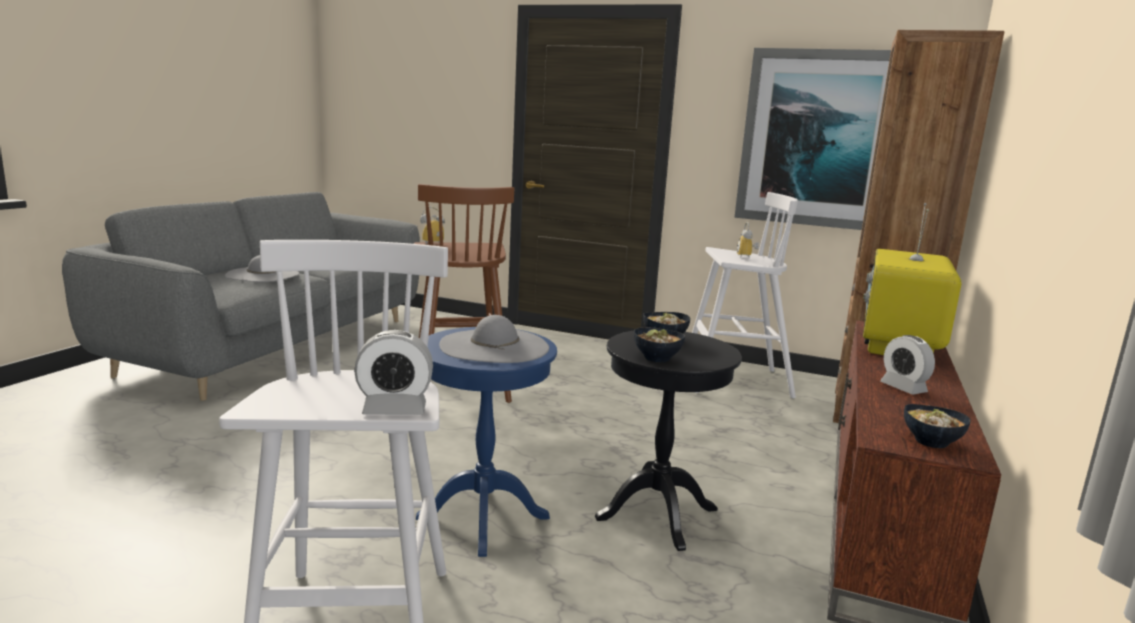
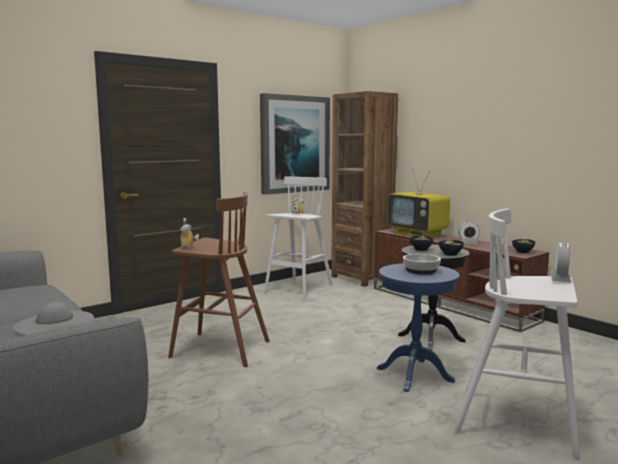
camera: 60 degrees left, 5 degrees down
(494, 346) = (420, 271): grey hat -> bowl

